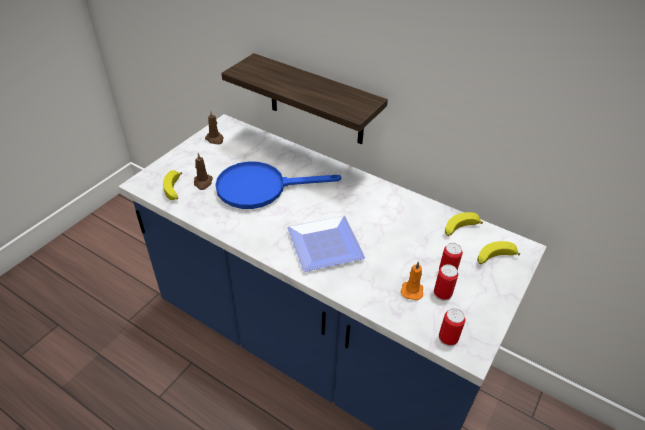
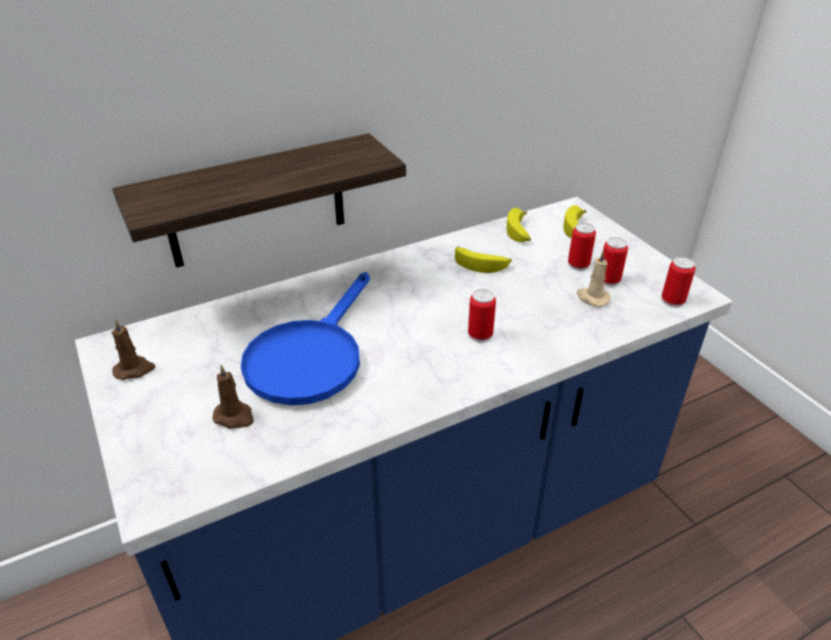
camera: 60 degrees left, 5 degrees down
(174, 190) = (219, 458): banana -> banana (482, 264)
(328, 246) = (480, 335): plate -> can
(412, 290) = (592, 298): orange candle -> beige candle

